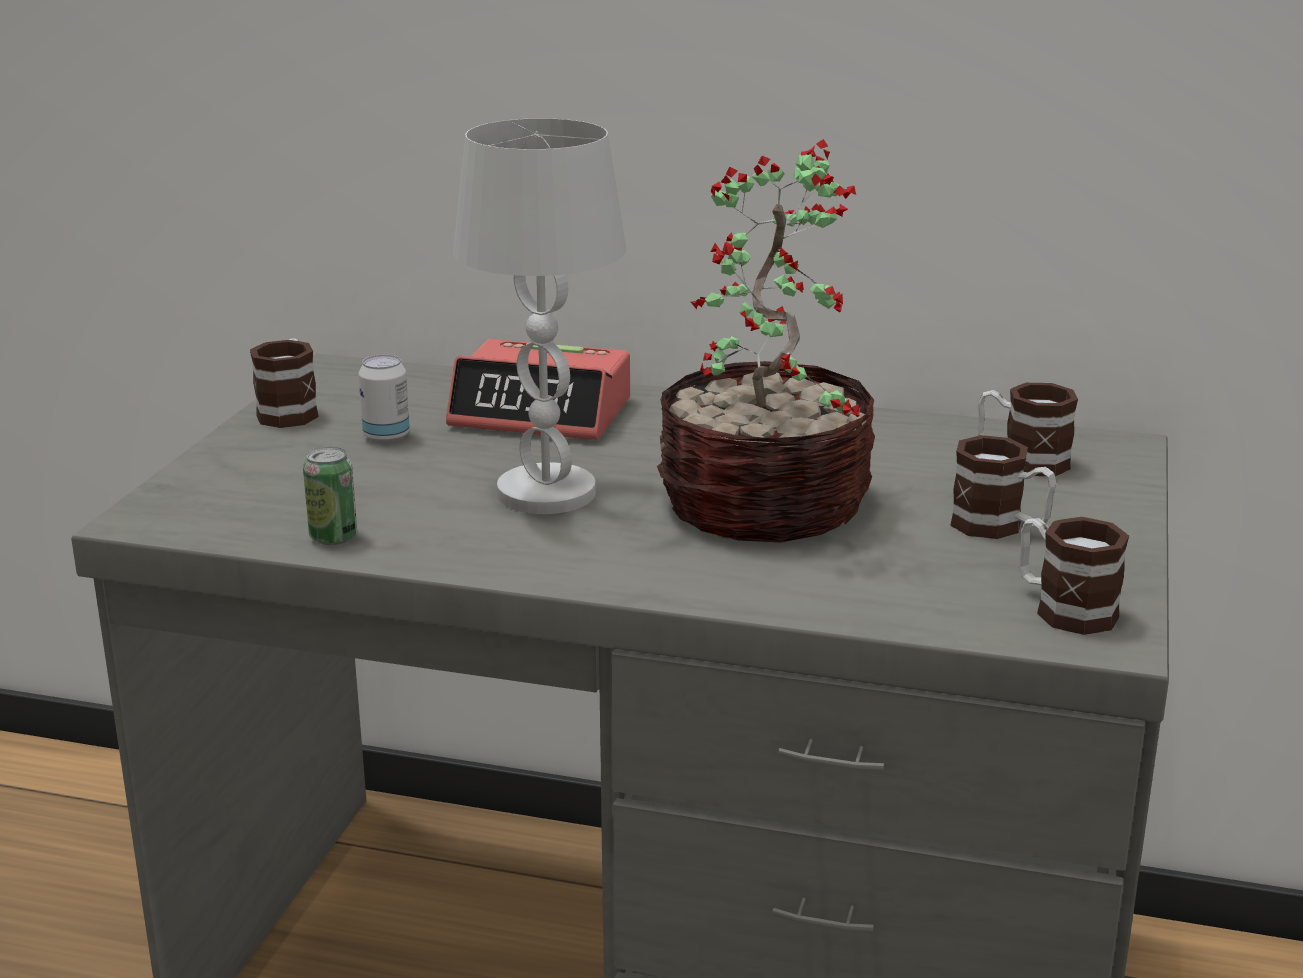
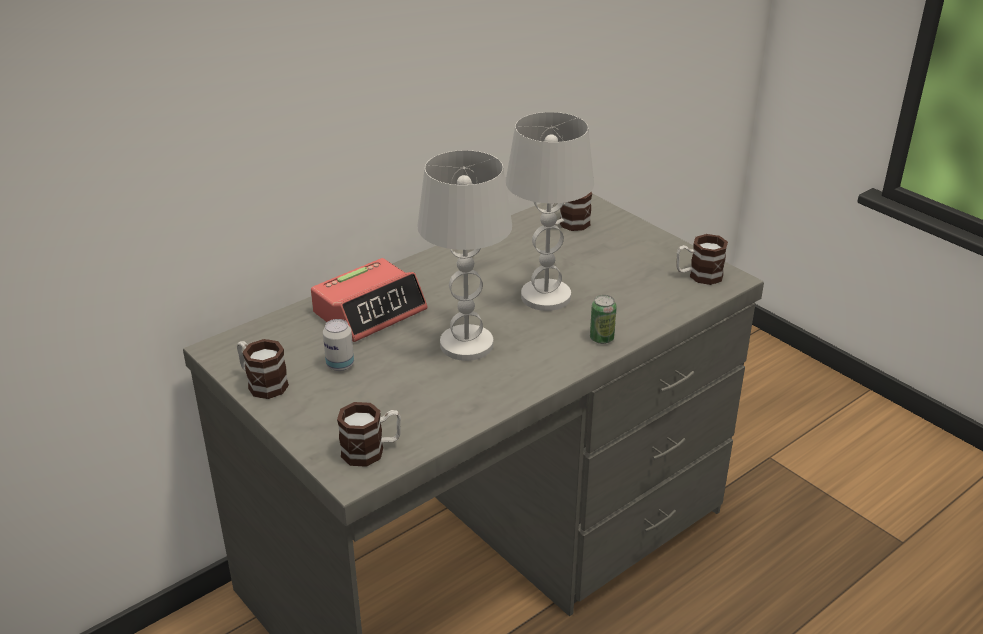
camera: 55 degrees left, 10 degrees up
(333, 537) = (446, 420): can -> can (601, 338)
(767, 507) = (545, 297): potted plant -> white table lamp
(1000, 527) = (621, 257): mug -> mug (371, 450)

